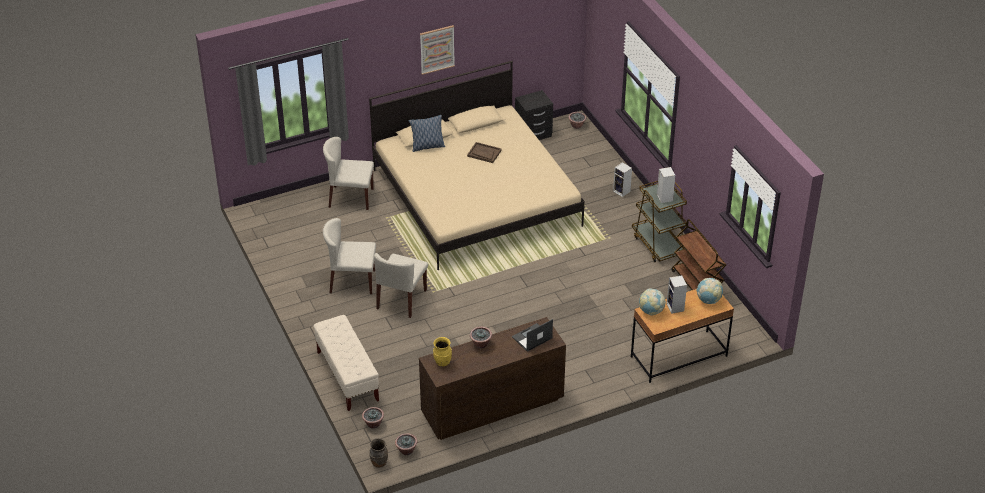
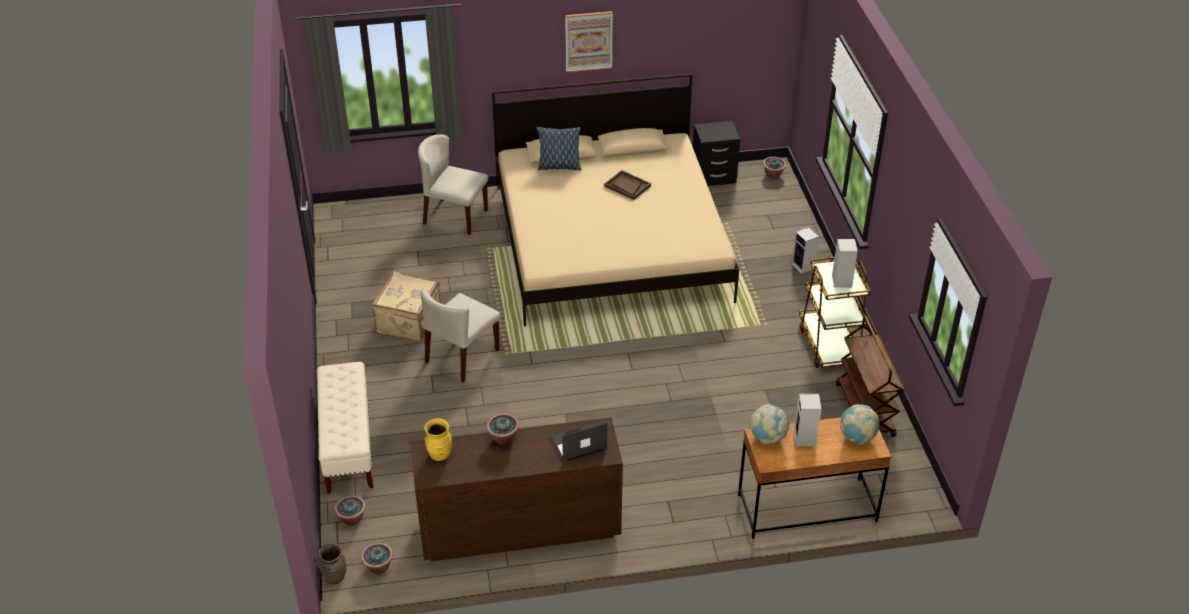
camera: 15 degrees right, 0 degrees up
(352, 281) = (410, 321): beige chair -> beige suitcase

